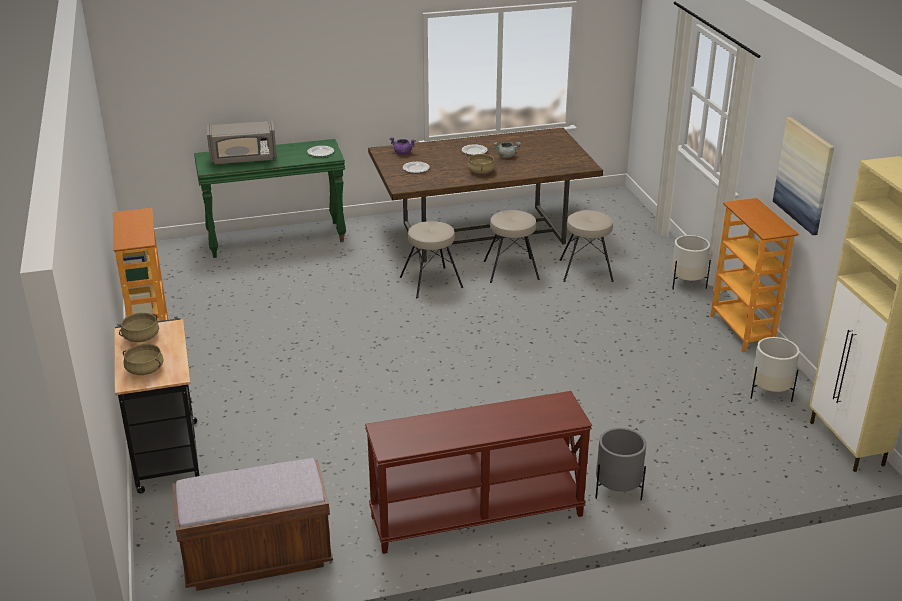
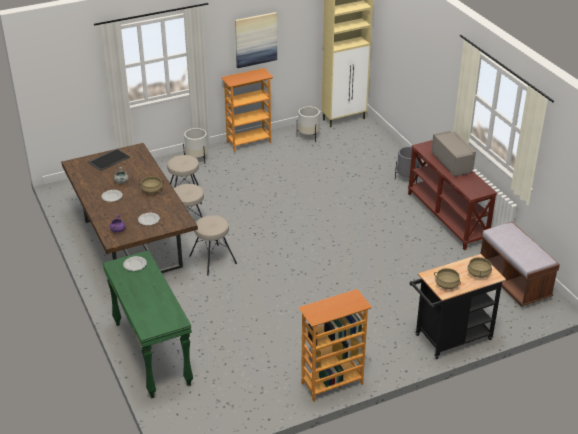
camera: 100 degrees left, 5 degrees up
(243, 159) = (153, 305): grey microwave -> grey microwave (452, 163)
(561, 150) = (109, 159): none -> tray

